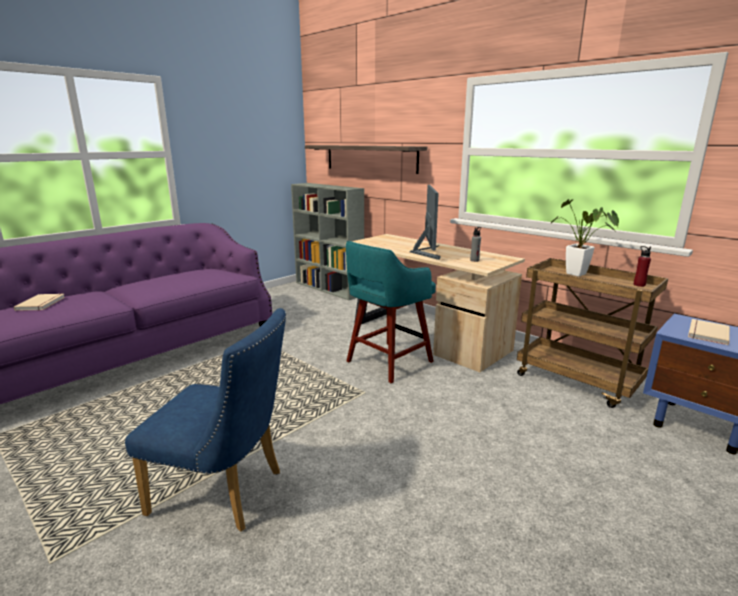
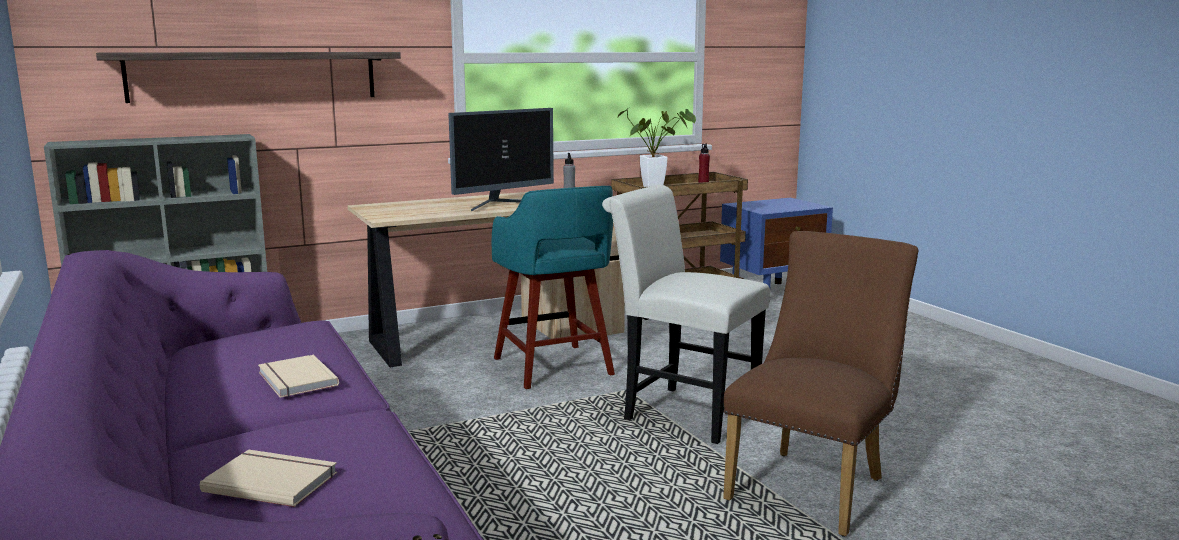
camera: 70 degrees left, 5 degrees down
(226, 494) = (813, 486): blue chair -> brown chair
(338, 419) = (682, 412): none -> white chair
(426, 252) = (502, 204): monitor -> monitor turned 120 degrees clockwise
(706, 333) = (770, 206): beige book -> beige book (295, 380)

